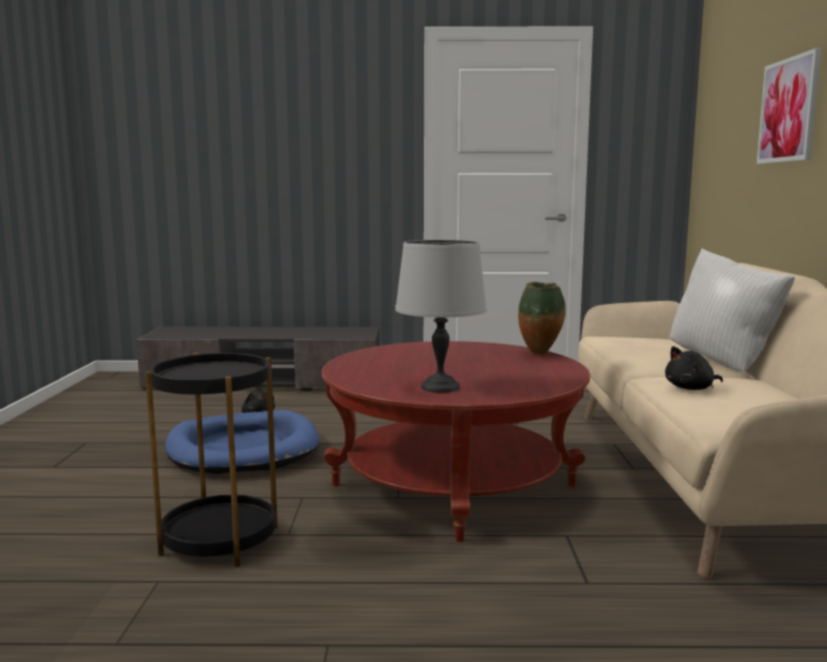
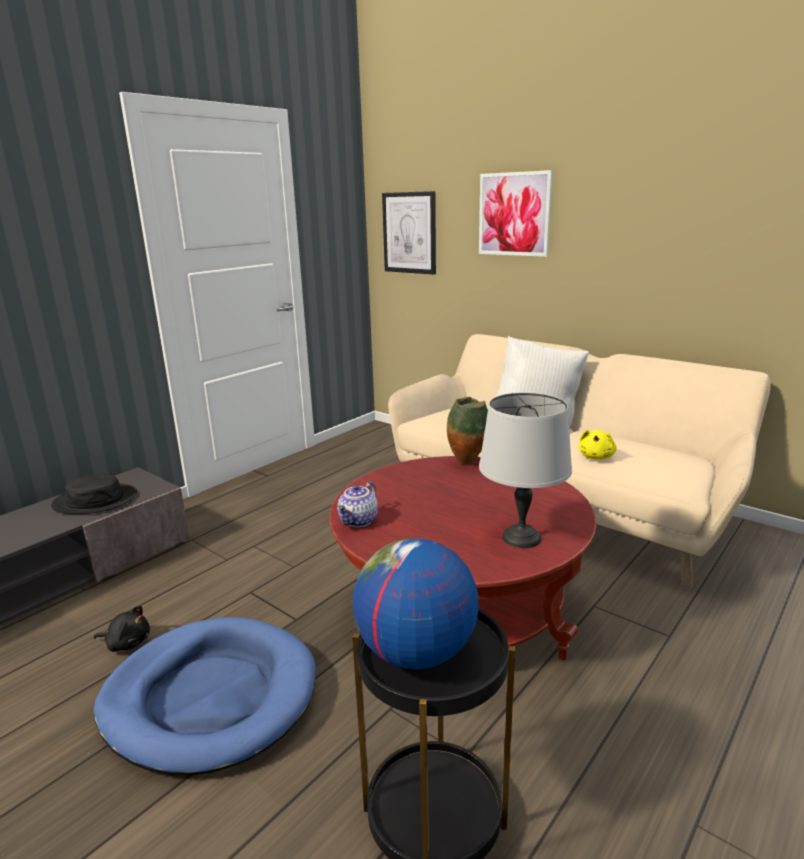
camera: 50 degrees left, 10 degrees up
(205, 371) = (415, 652): none -> globe
(323, 332) = (95, 500): none -> black hat
(374, 353) = (359, 521): none -> teapot
(691, 388) = (596, 457): black plush toy -> yellow plush toy
(716, 147) = (409, 233): none -> picture

